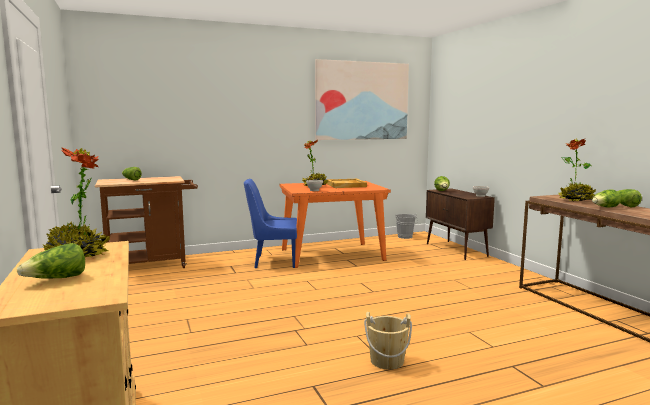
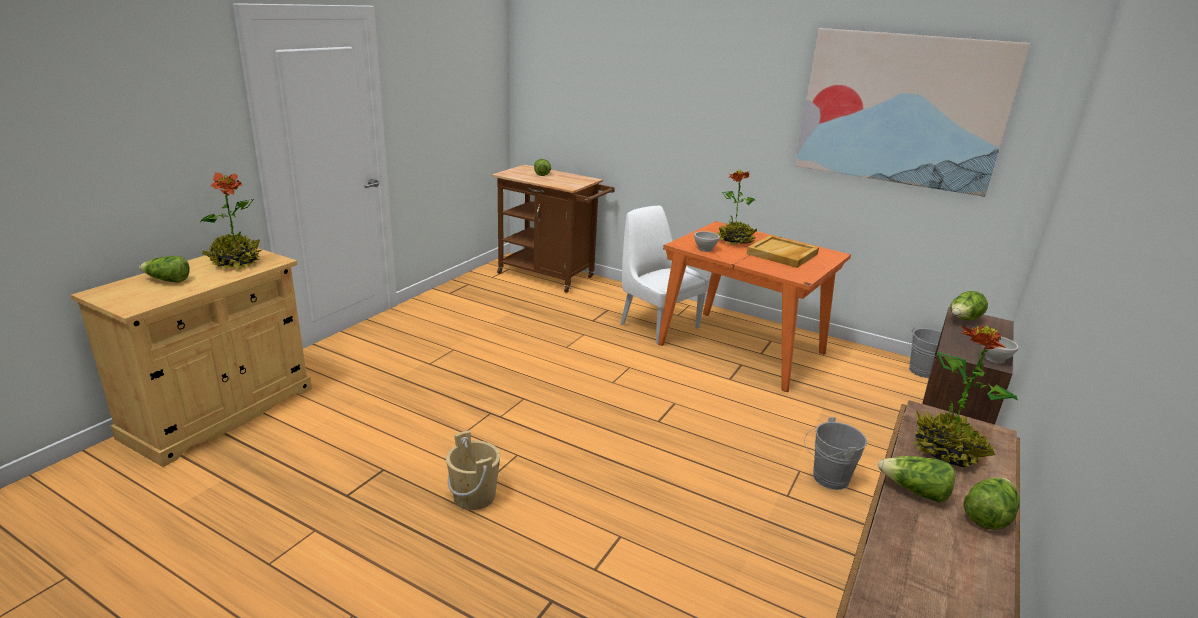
camera: 50 degrees right, 15 degrees up
(273, 261) = (657, 325): blue chair -> white chair
(465, 277) = (826, 478): none -> grey bucket

